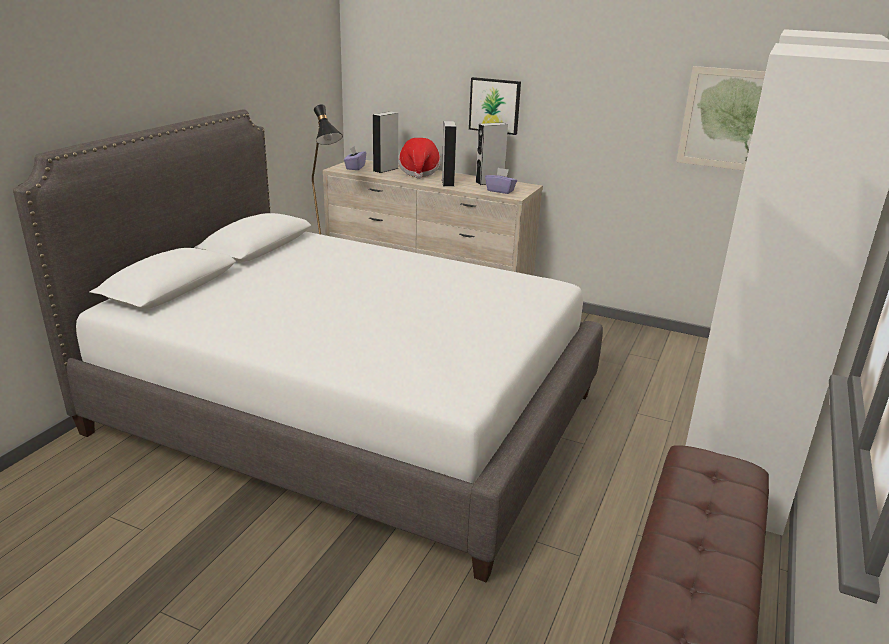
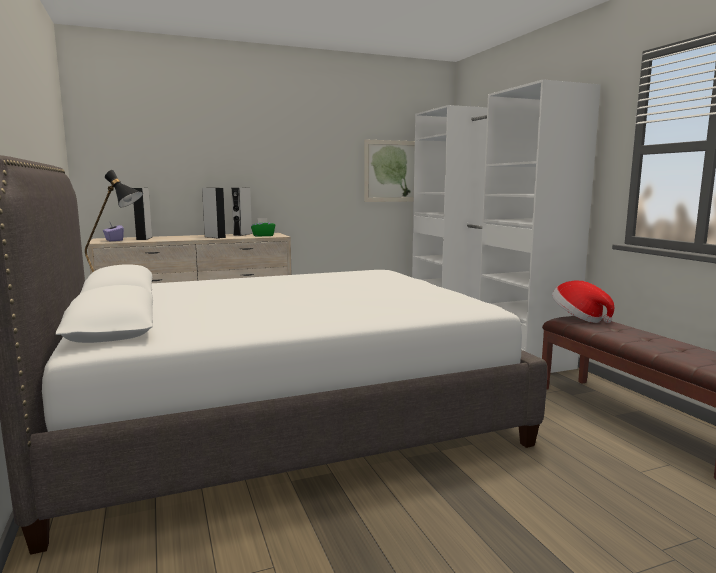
camera: 45 degrees left, 15 degrees down
(419, 172) = (176, 237): hat -> hat (578, 318)
(495, 105) = (229, 177): picture -> none
(500, 191) = (263, 235): purple tissue box -> green tissue box

